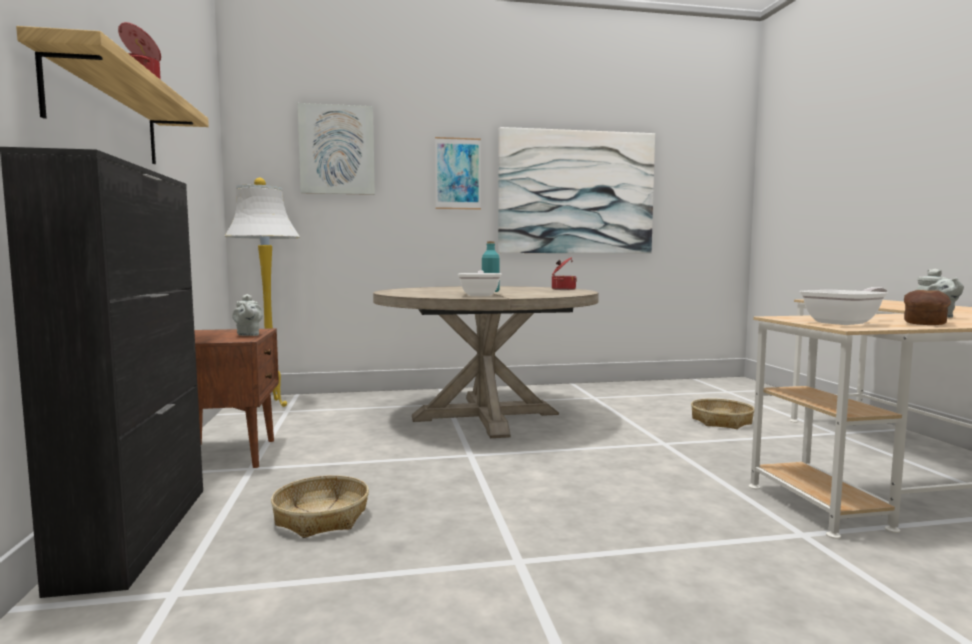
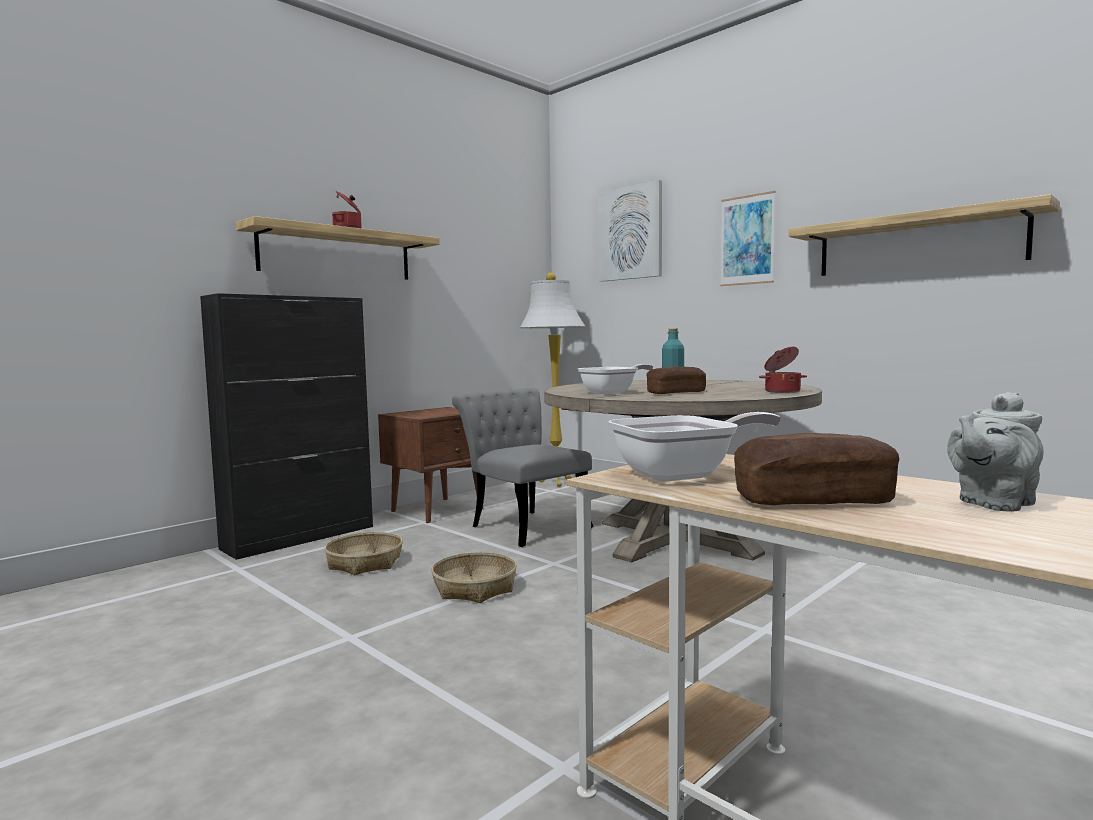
camera: 55 degrees right, 0 degrees up
(248, 335) = (444, 414): grey teapot -> none
(359, 441) = (523, 525): none -> grey chair
(519, 293) = (676, 393): none -> bread
(576, 192) = (917, 243): picture -> shelf
(721, 421) = (962, 646): basket -> basket (474, 588)
(846, 323) = (684, 475): frying pan -> frying pan turned 45 degrees counterclockwise

